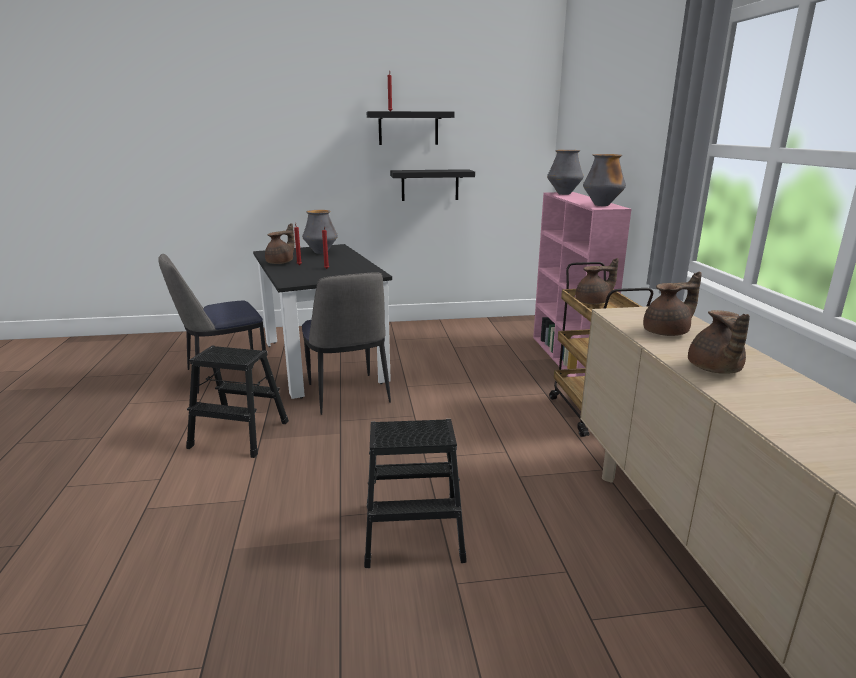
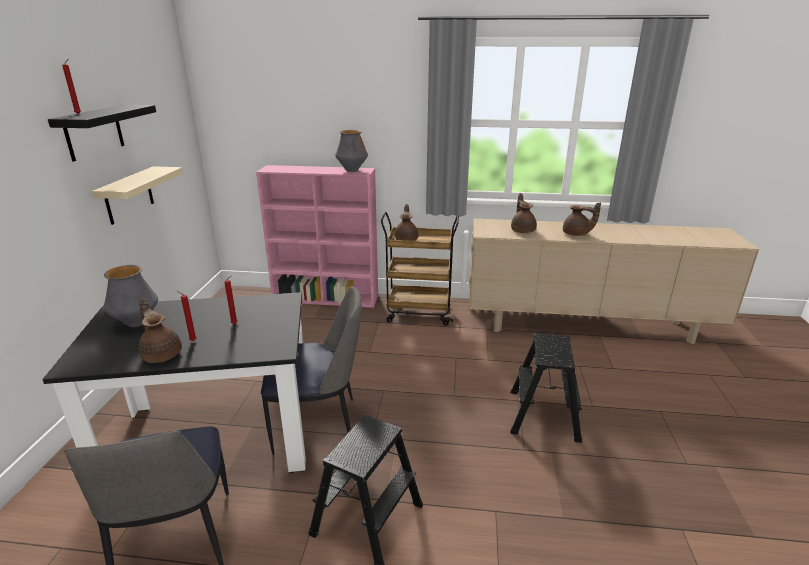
camera: 75 degrees left, 5 degrees up
(430, 185) = (129, 195): black shelf -> beige shelf
(563, 194) = (277, 168): vase -> none

